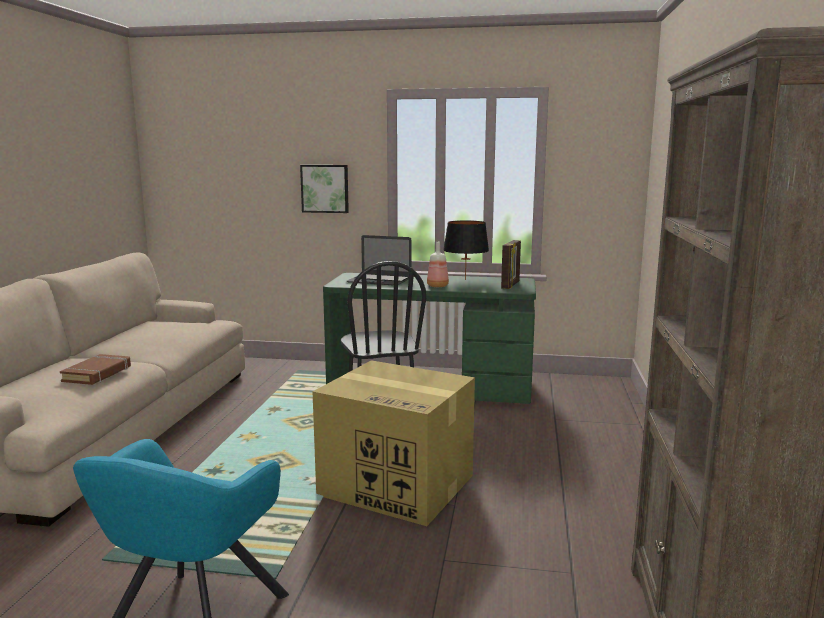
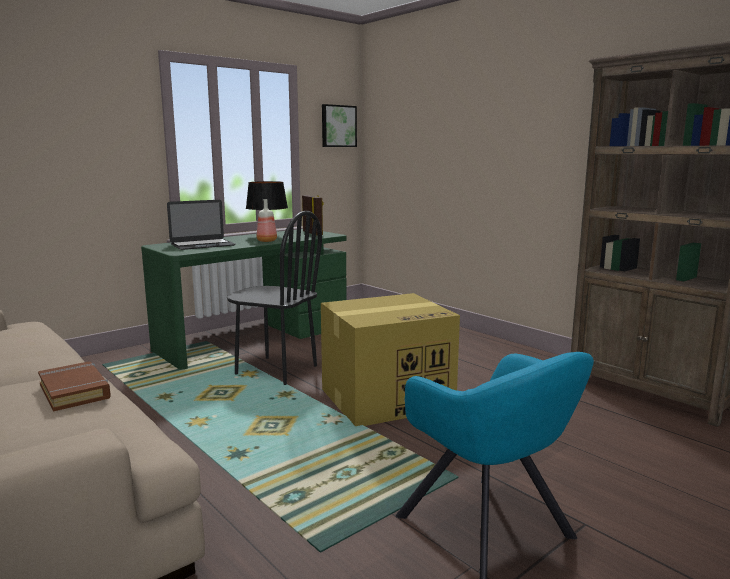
camera: 50 degrees left, 0 degrees up
(325, 188) = (96, 155): picture -> picture (338, 126)

